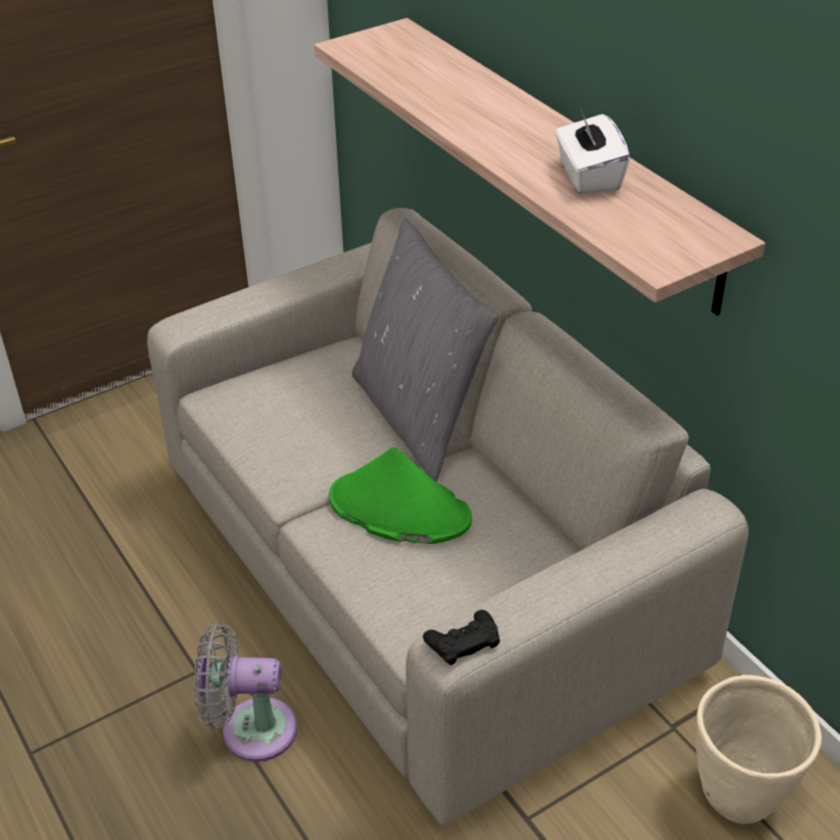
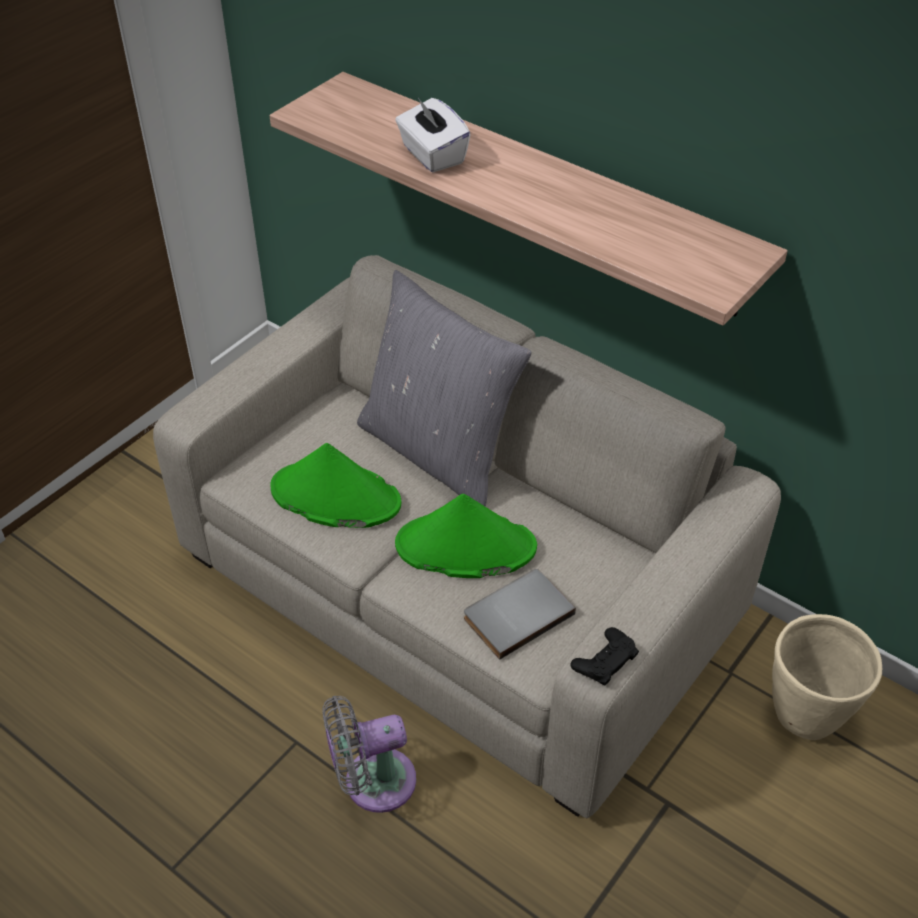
camera: 20 degrees left, 5 degrees up
(295, 434) = (335, 497): none -> green hat
(418, 584) = (516, 613): none -> grey book
(588, 177) = (606, 213): white tissue box -> white tissue box (432, 155)

